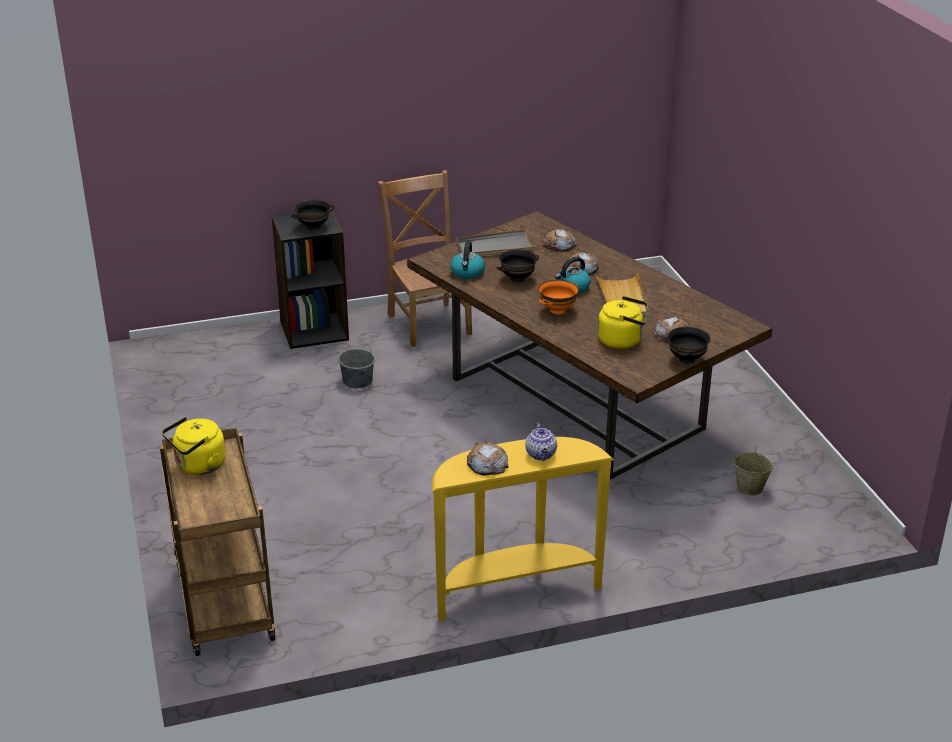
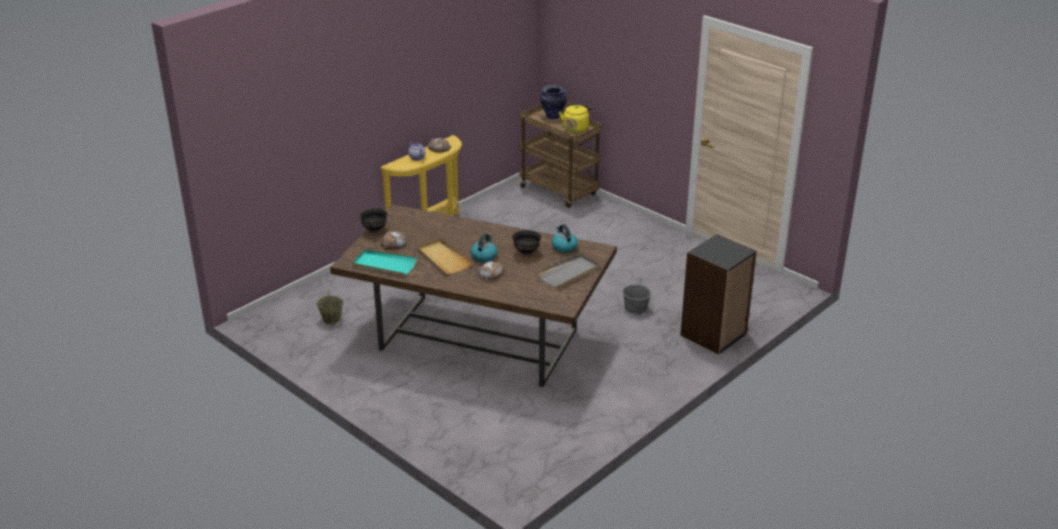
camera: 150 degrees right, 0 degrees up
(200, 507) = (553, 117): none -> vase
(313, 227) = (712, 249): black bowl -> none
(428, 322) = (644, 369): brown chair -> none
(558, 311) = (478, 238): orange bowl -> none
(559, 245) = (525, 289): bread -> none
(622, 340) = (422, 230): yellow kettle -> none
(700, 311) = (384, 264): none -> turquoise tray

